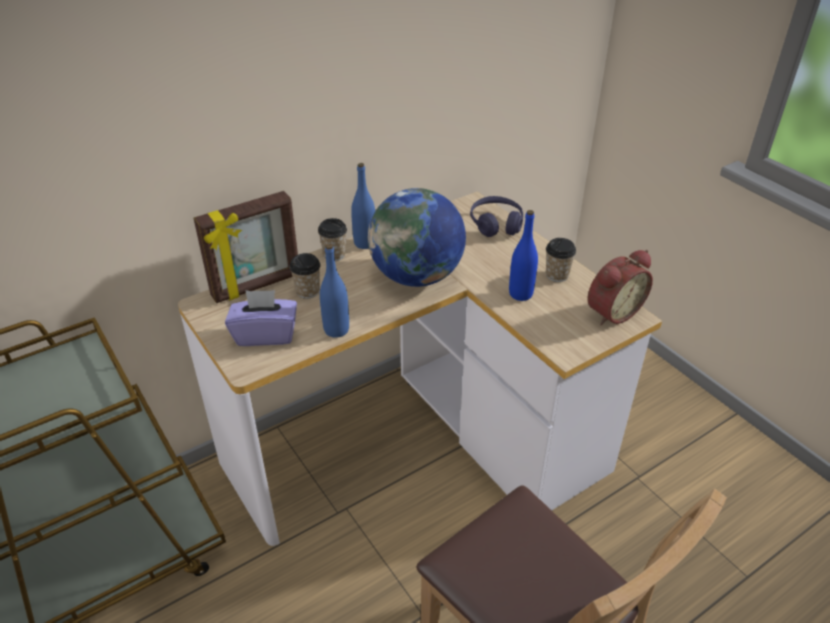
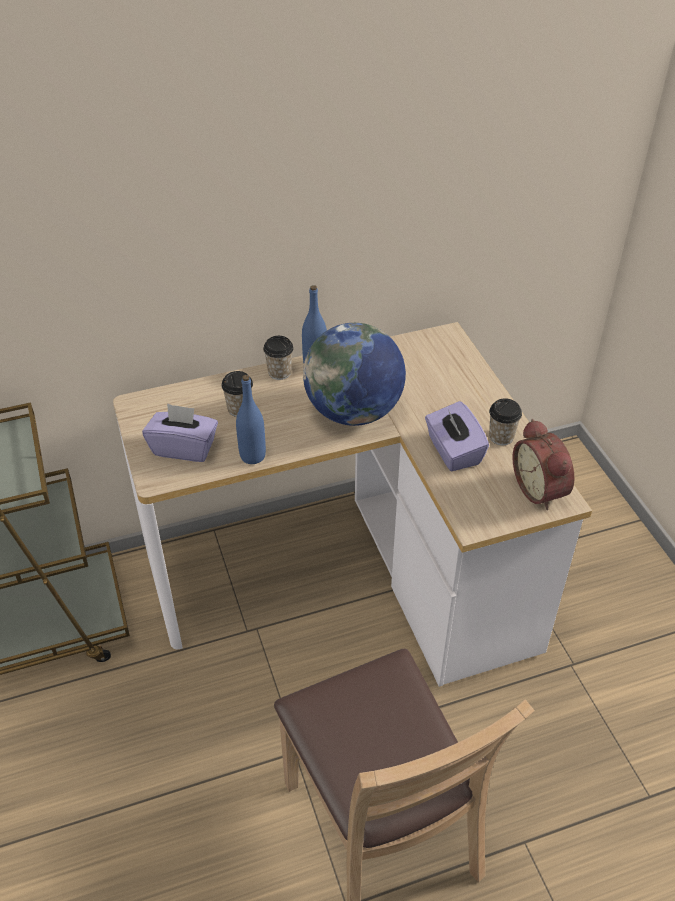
camera: 15 degrees right, 5 degrees up
(257, 286) = (192, 394): picture frame -> none
(496, 224) = (461, 365): purple headphones -> none
(520, 294) = (453, 451): blue bottle -> purple tissue box
(611, 311) = (541, 489): alarm clock -> alarm clock turned 90 degrees clockwise

